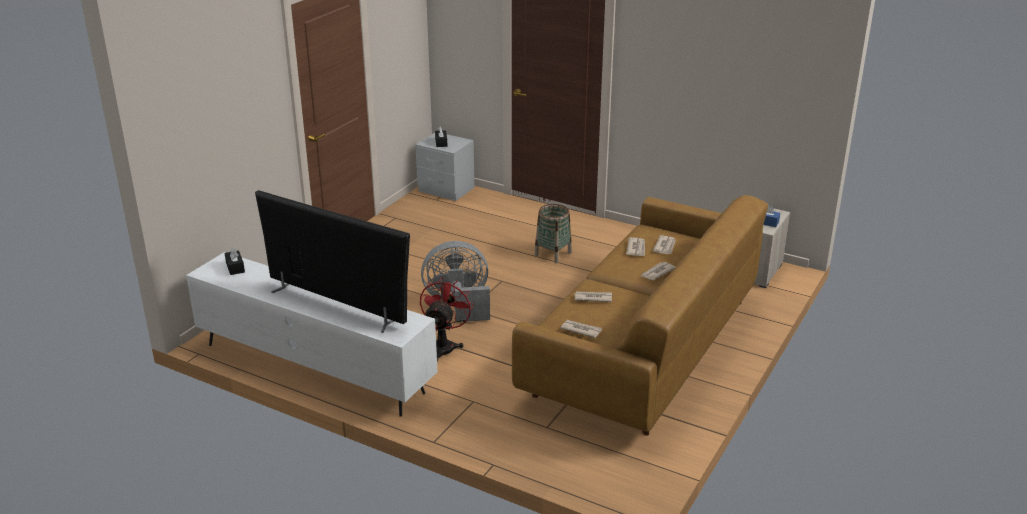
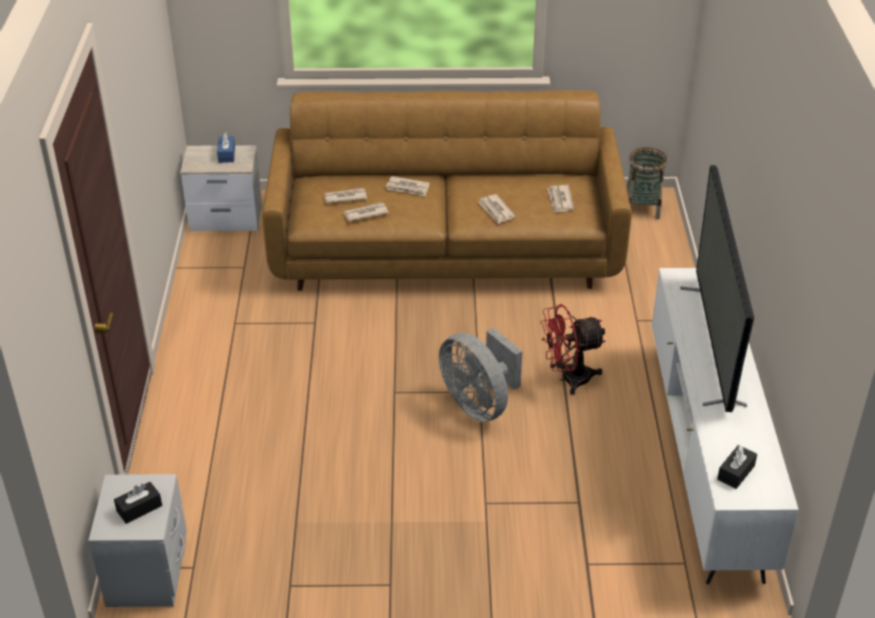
camera: 120 degrees left, 10 degrees up
(553, 254) = (292, 374): basket -> basket (642, 208)

